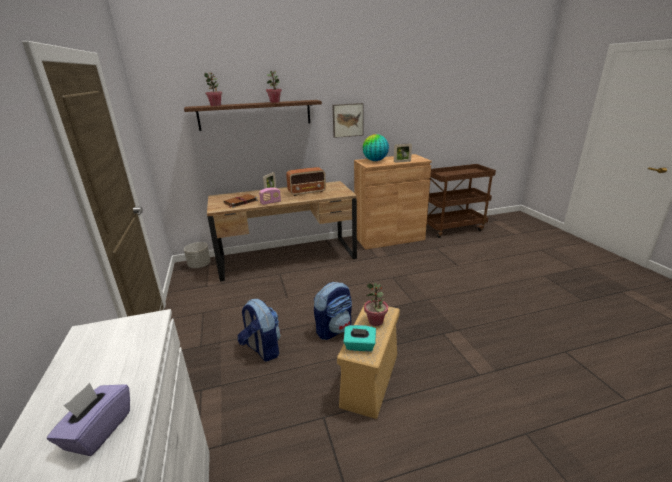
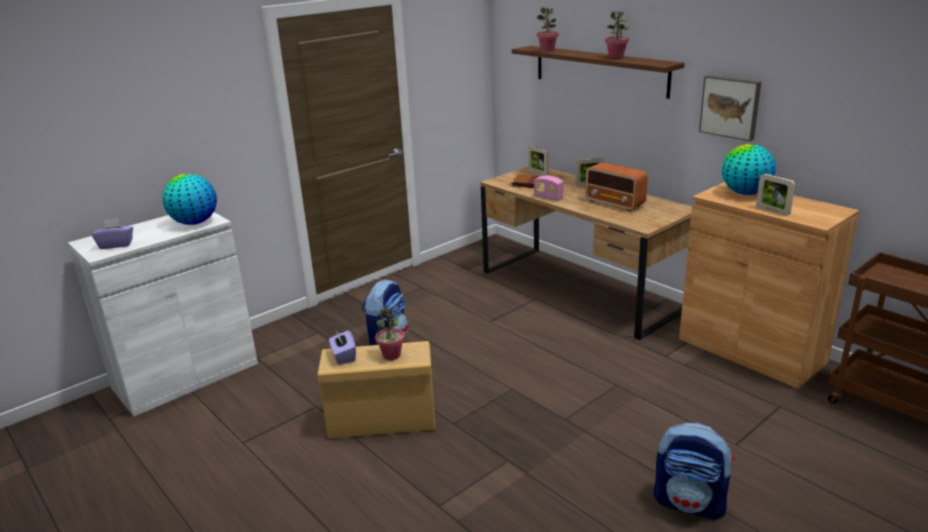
camera: 65 degrees right, 0 degrees up
(132, 337) = (194, 223): none -> globe
(199, 265) = (503, 248): grey planter -> none
(225, 197) = (538, 173): none -> picture frame
(334, 329) = (452, 372): backpack -> backpack (690, 503)
(359, 346) = (343, 356): turquoise tissue box -> purple tissue box

